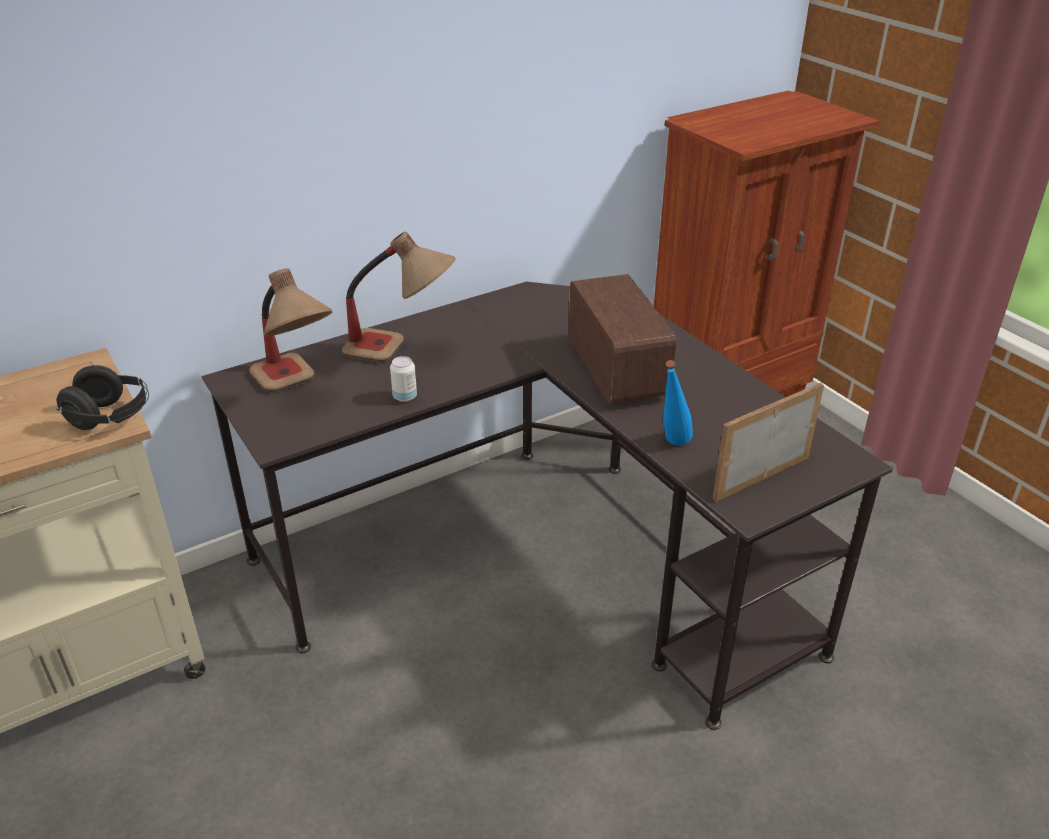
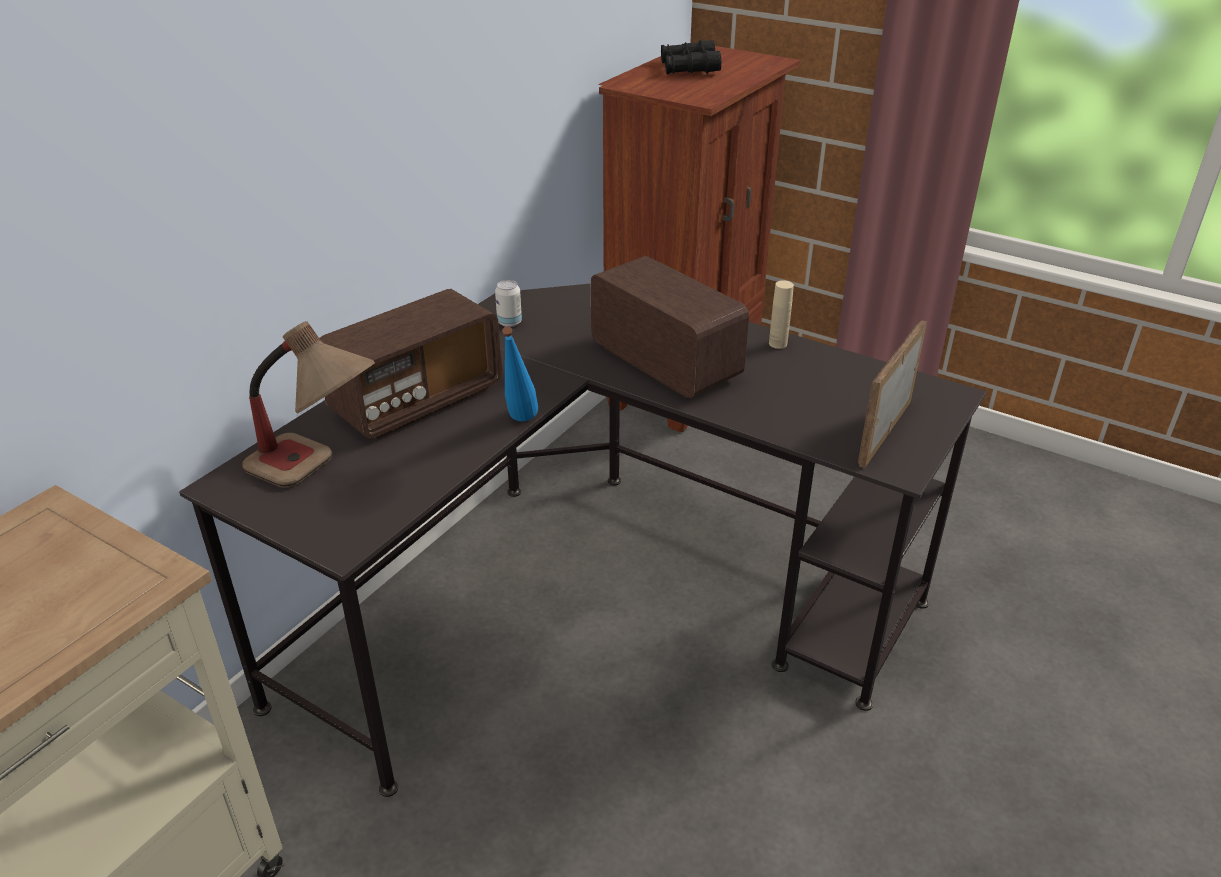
camera: 25 degrees left, 0 degrees up
(111, 417) = (140, 571): black headphones -> none
(402, 352) = (417, 400): table lamp -> radio
(405, 397) = (459, 449): can -> can (509, 323)
(671, 446) = (779, 425): blue bottle -> blue bottle (520, 423)
(728, 378) = (778, 344): none -> beige bottle
(763, 114) = (689, 68): none -> black binoculars

